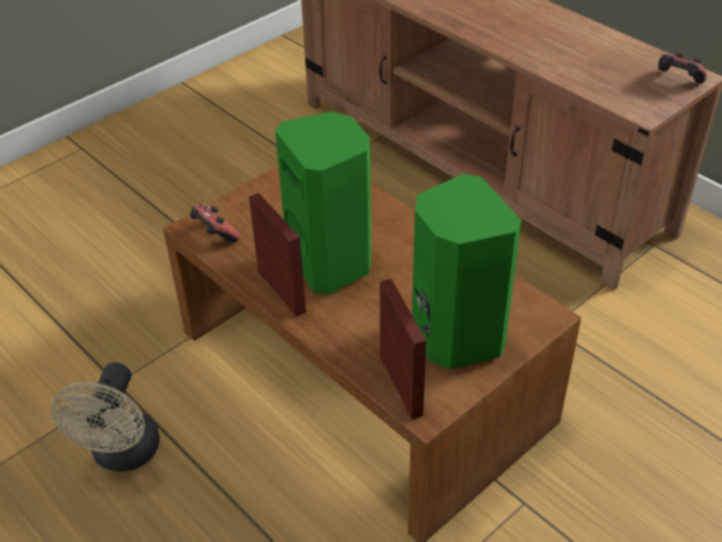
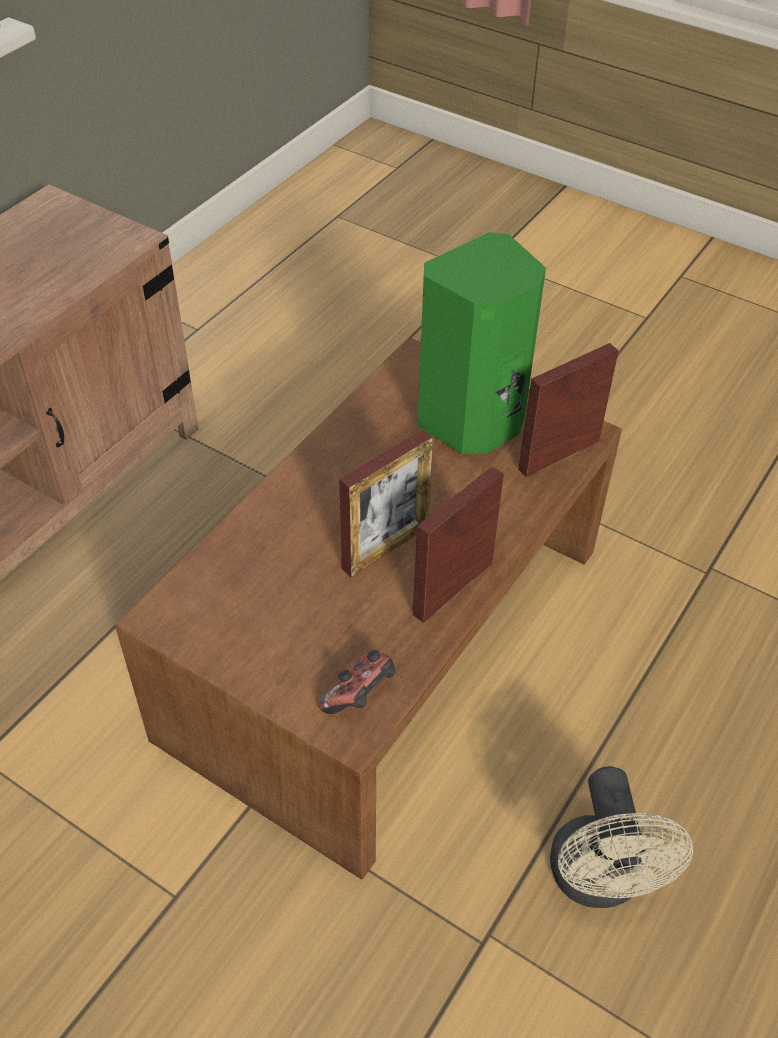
camera: 105 degrees left, 5 degrees up
(123, 455) = (599, 881): beige fan -> beige fan turned 90 degrees clockwise
(332, 263) = (385, 547): green speaker -> picture frame
(677, 81) = (59, 215): game controller -> none

